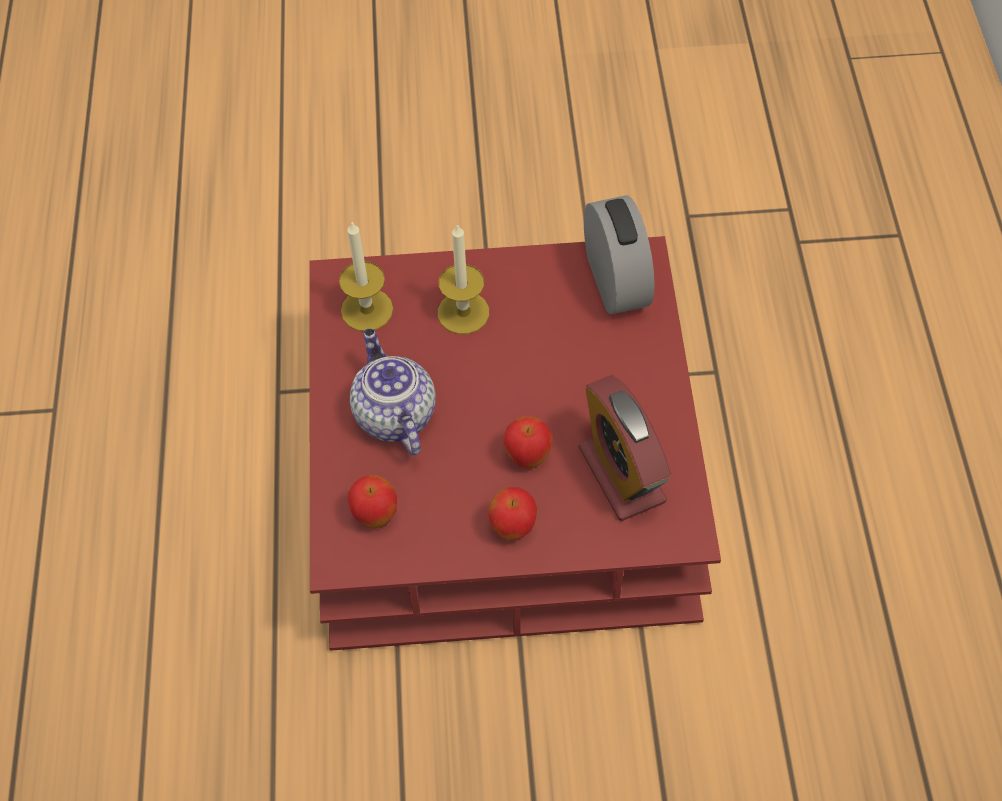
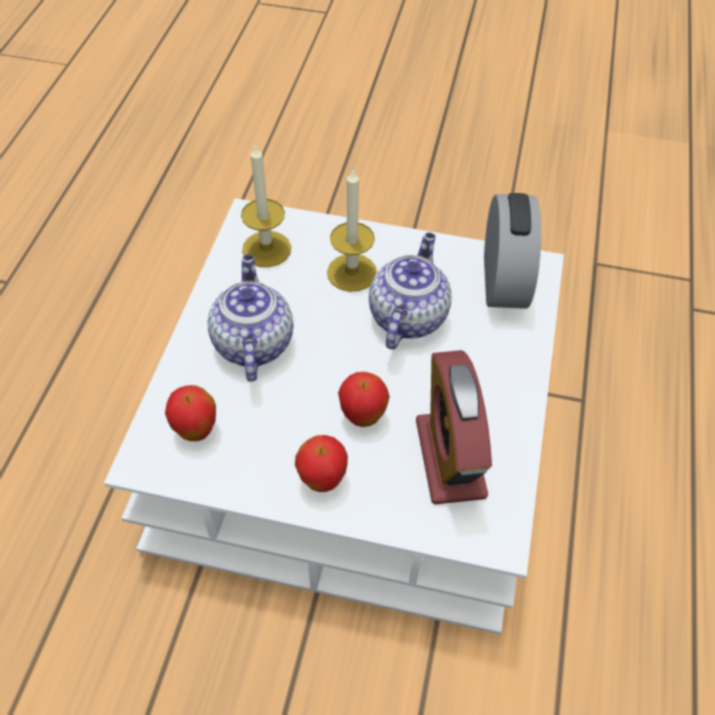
camera: 15 degrees right, 5 degrees down
(503, 474) = (356, 437): red coffee table -> white coffee table
(534, 344) = (407, 316): none -> teapot

